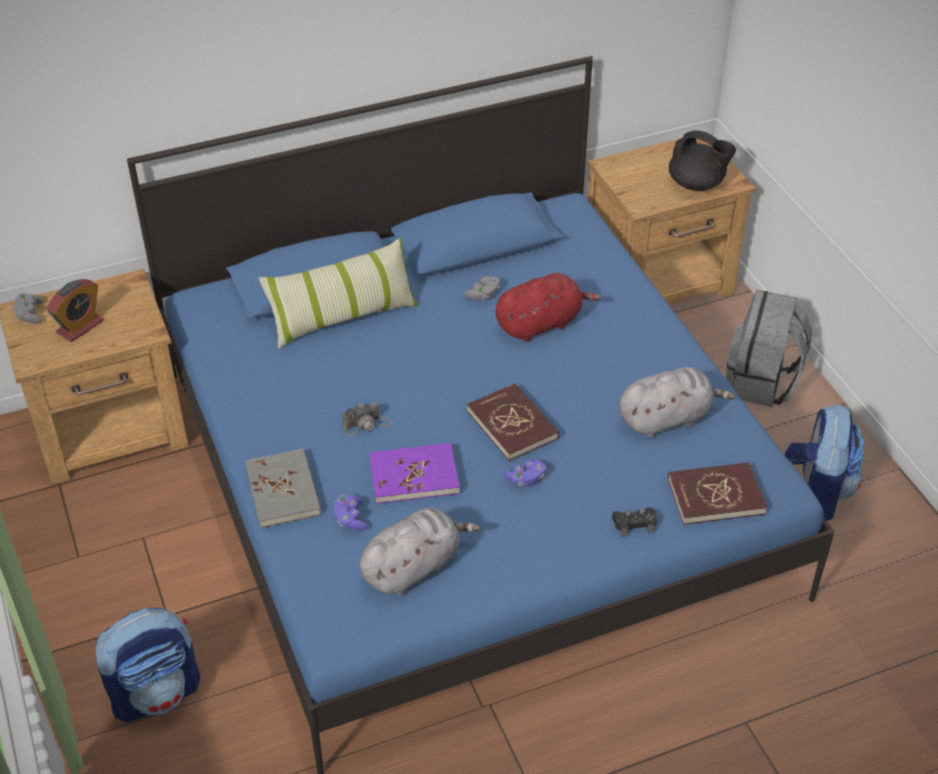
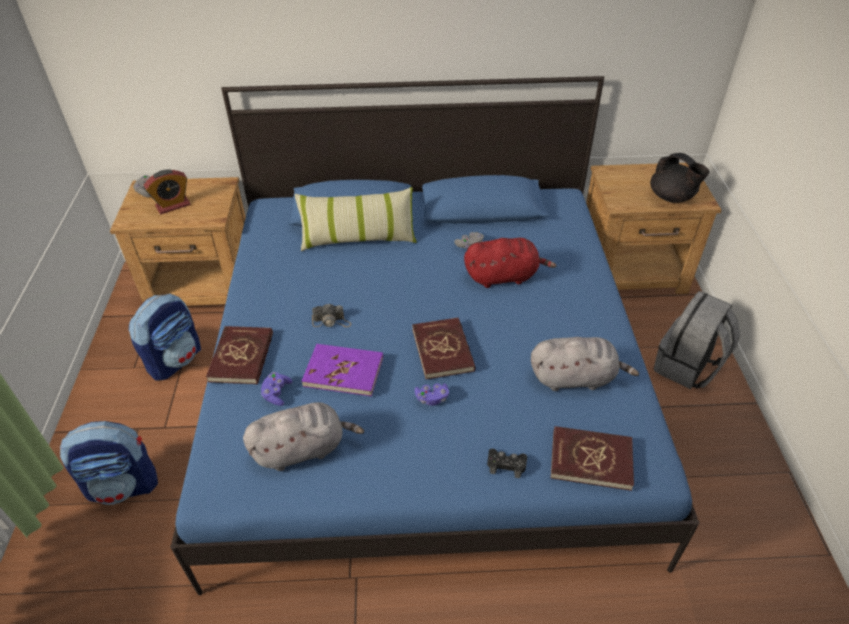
camera: 20 degrees right, 0 degrees up
(283, 491) = (242, 357): grey book -> red book
(816, 492) = (706, 472): backpack -> backpack (175, 359)

